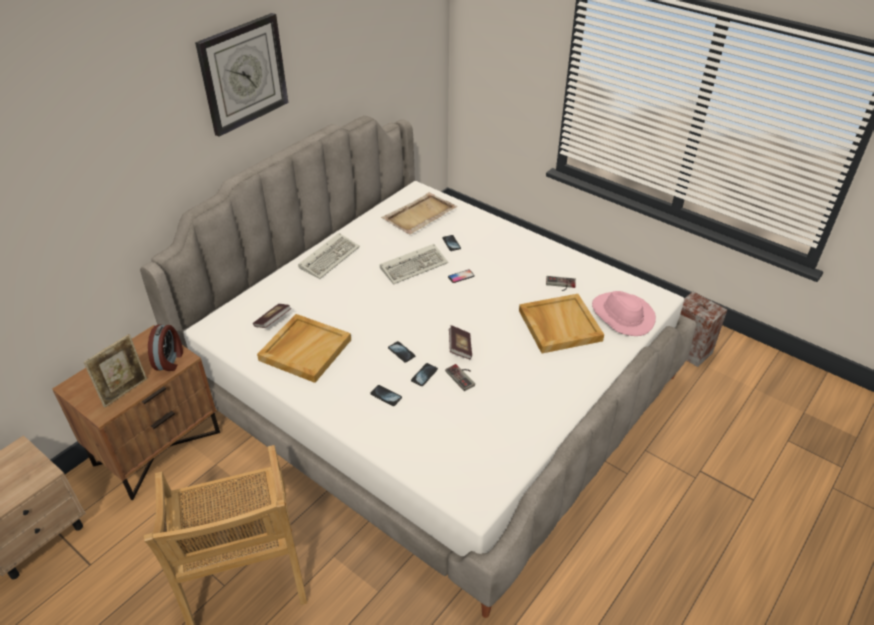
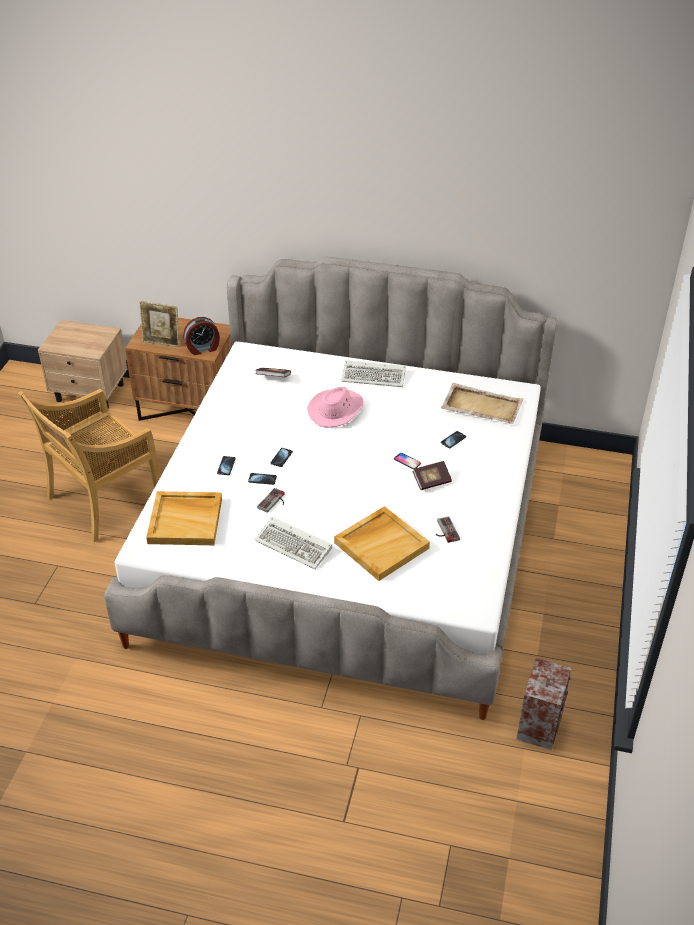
camera: 65 degrees right, 0 degrees up
(243, 74) = (373, 183): wall clock -> none
(305, 349) = (252, 406): beige tray -> beige tray (186, 520)
(415, 265) = (401, 428): keyboard -> keyboard (295, 545)
(460, 348) = (308, 490): book -> book (431, 481)
(621, 316) = (427, 587): pink hat -> pink hat (336, 410)

